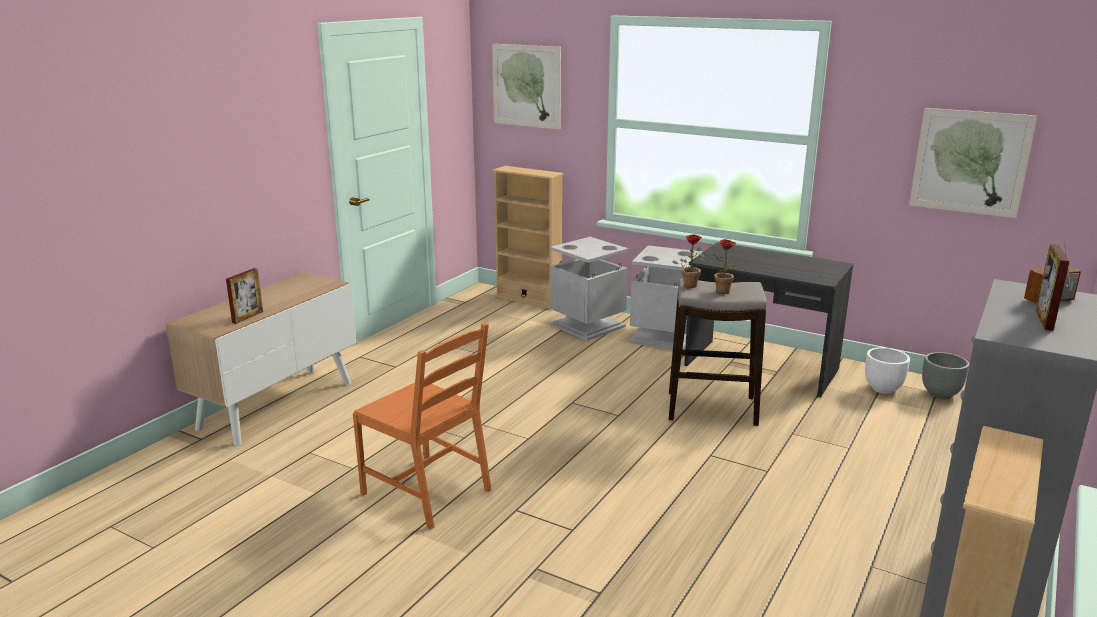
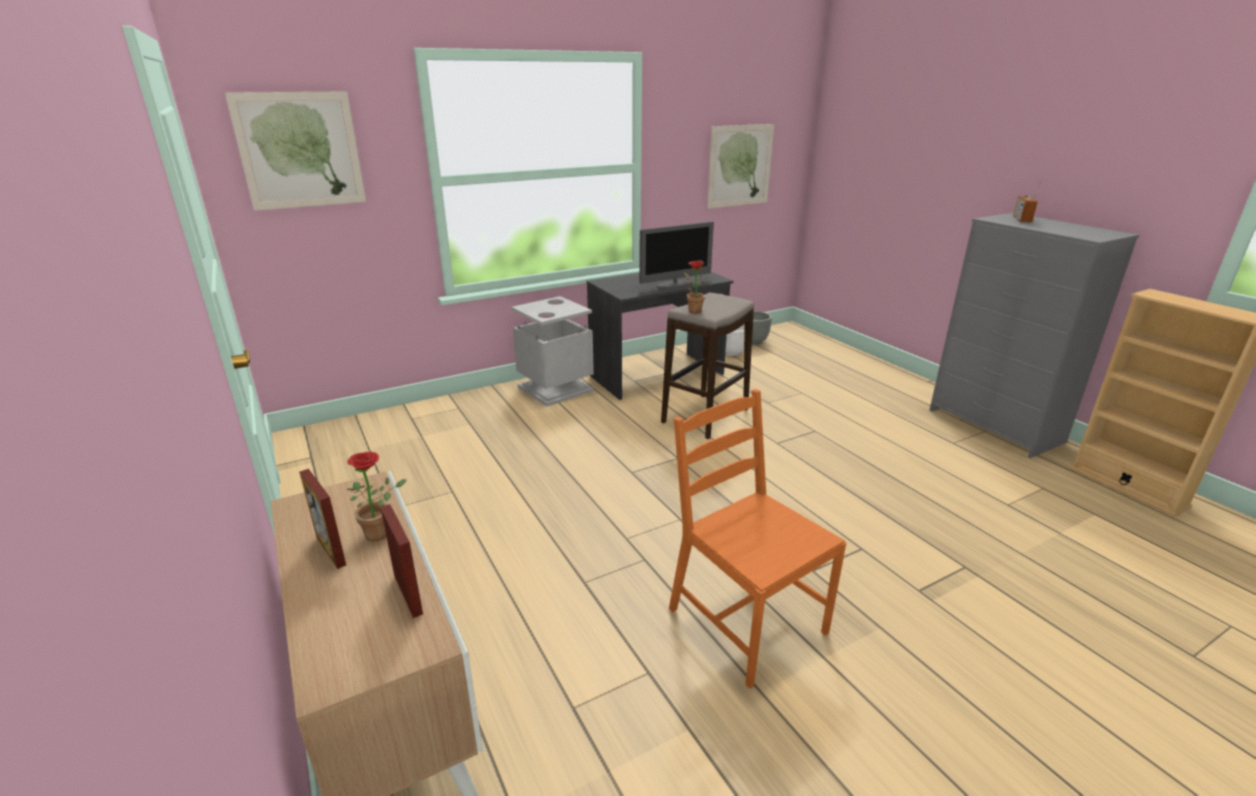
camera: 60 degrees left, 5 degrees up
(428, 491) = (744, 621): orange chair -> orange chair turned 105 degrees counterclockwise
(528, 299) = (373, 420): beige bookcase -> none
(588, 326) = (484, 411): grey trash can -> none
(725, 292) = (719, 306): potted plant -> potted plant (382, 532)
(768, 269) = (675, 285): none -> monitor
(1044, 320) = (1062, 227): picture frame -> picture frame (331, 550)

